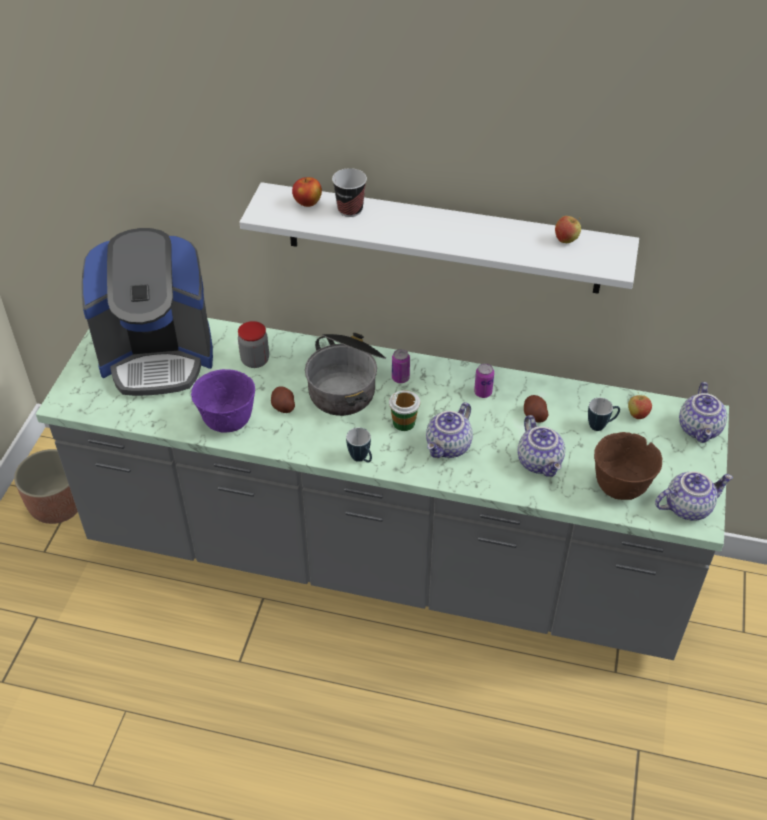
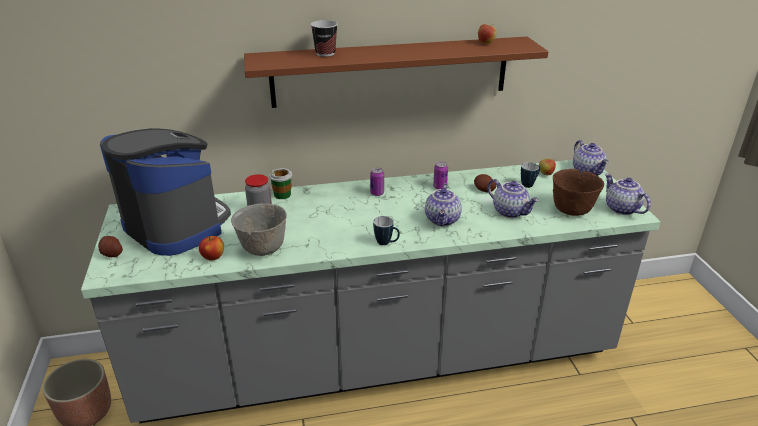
camera: 25 degrees left, 15 degrees down
(158, 356) = (176, 225): coffee machine -> coffee machine turned 105 degrees counterclockwise
(227, 421) = (262, 249): purple bowl -> grey bowl
(283, 406) = (302, 229): potato -> potato (112, 254)
(308, 203) = (290, 55): apple -> apple (213, 257)
(347, 383) = (340, 205): cooking pot -> none
(404, 422) = (400, 215): cup -> cup (282, 195)
(443, 239) = (391, 72): white shelf -> brown shelf
(687, 506) = (621, 209): teapot -> teapot turned 75 degrees counterclockwise

